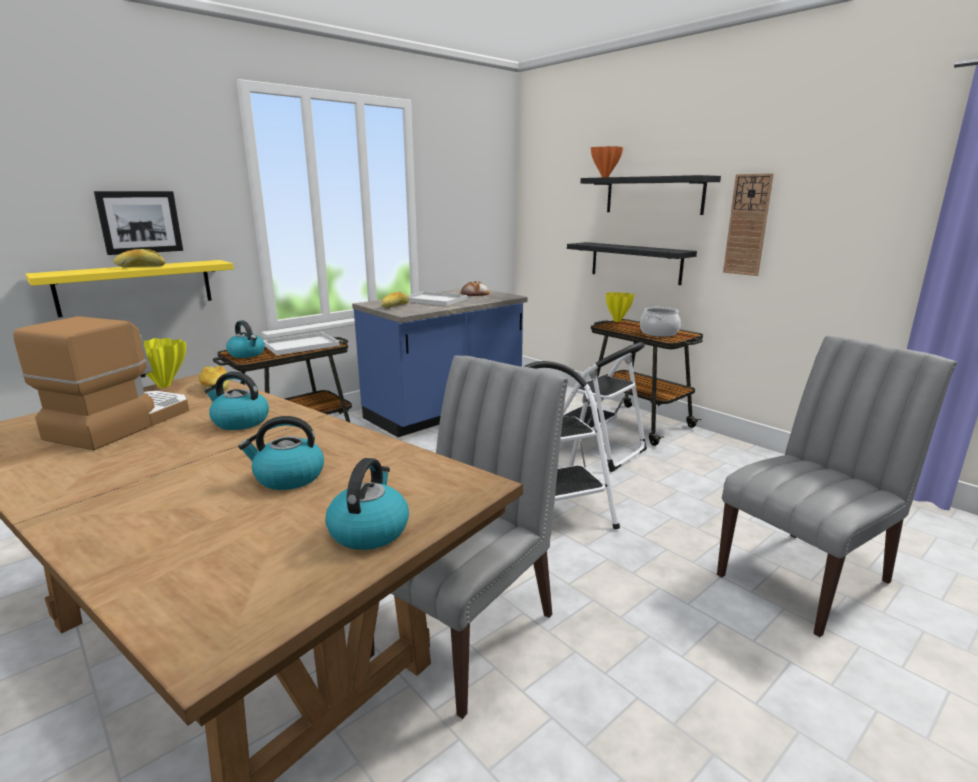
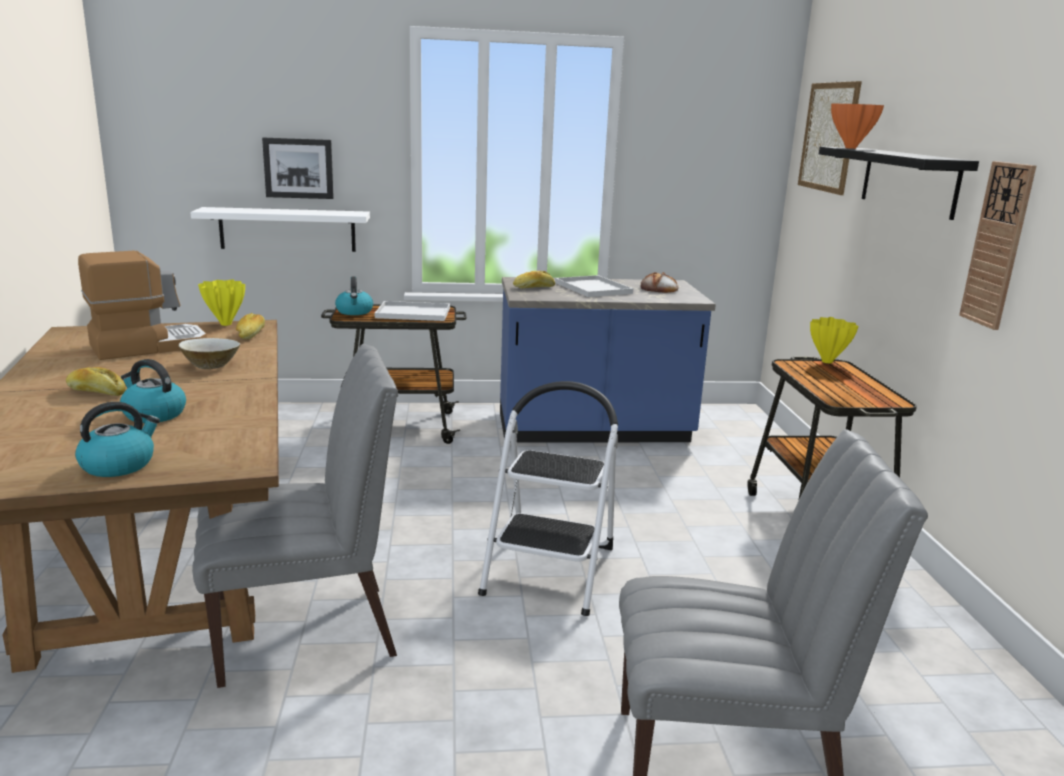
camera: 35 degrees right, 0 degrees up
(136, 287) = (287, 229): yellow shelf -> white shelf
(140, 267) = (287, 211): bread -> bread (96, 392)
(240, 422) = (211, 365): kettle -> beige bowl
(560, 173) = (829, 135): none -> picture
(595, 449) = (703, 528): step ladder -> none
(635, 262) = (878, 280): black shelf -> none
(659, 333) = (850, 390): cooking pot -> none

